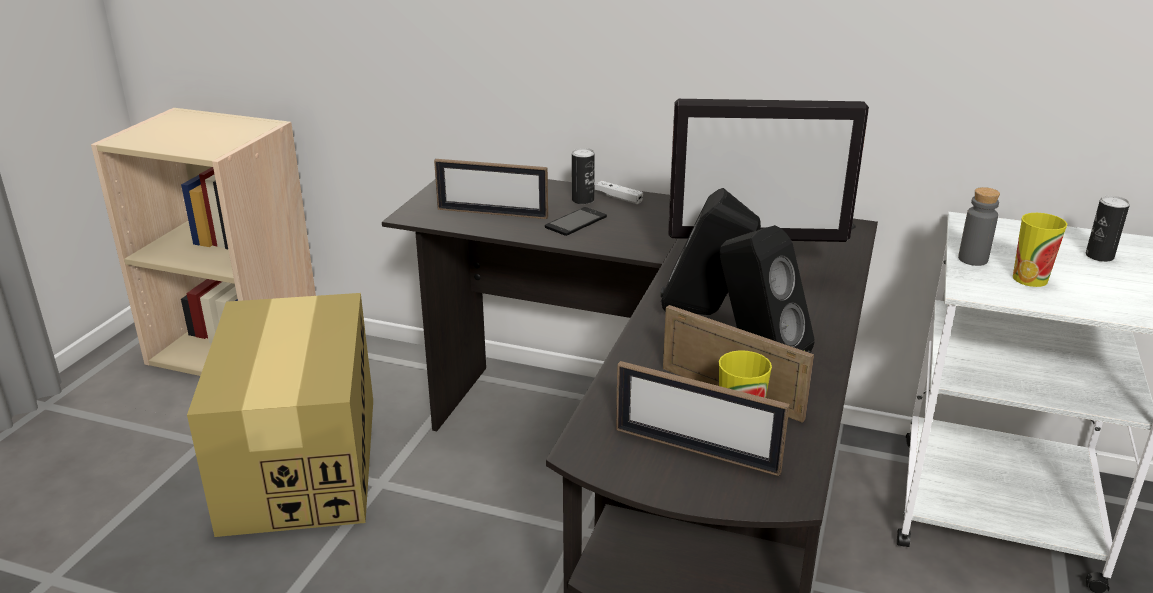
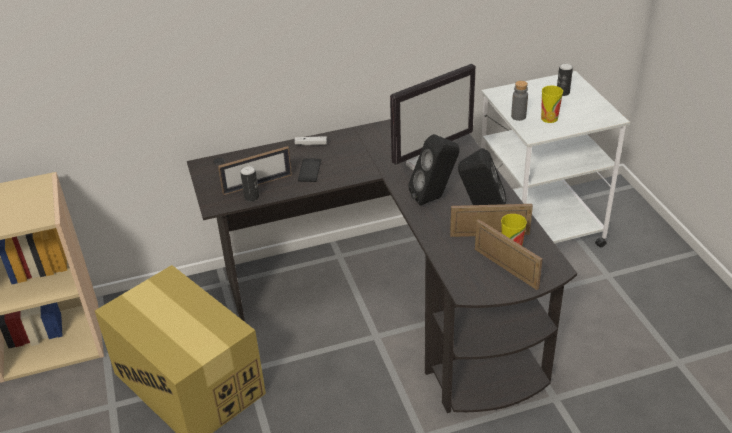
camera: 35 degrees left, 10 degrees up
(583, 200) = (294, 154): can -> can (251, 197)
(696, 450) = (506, 268): picture frame -> picture frame turned 120 degrees counterclockwise

